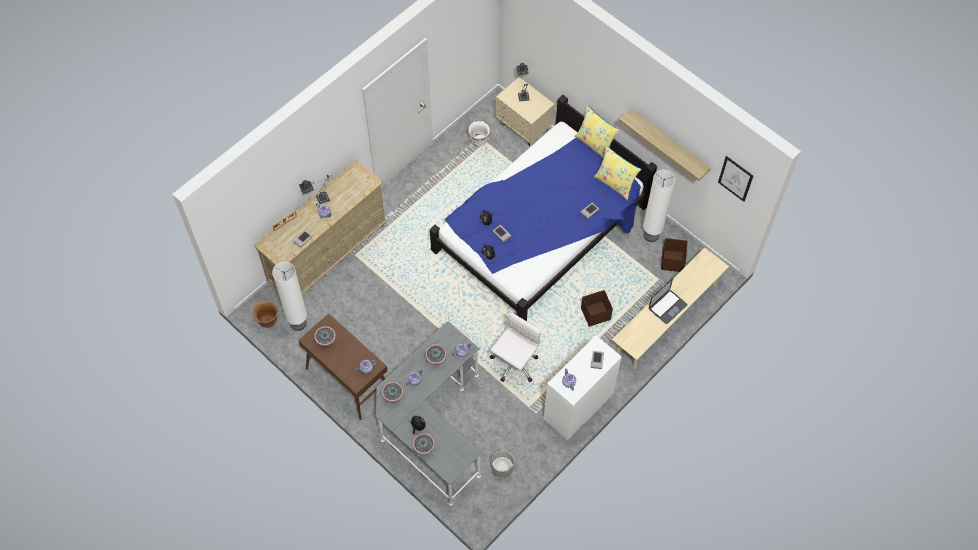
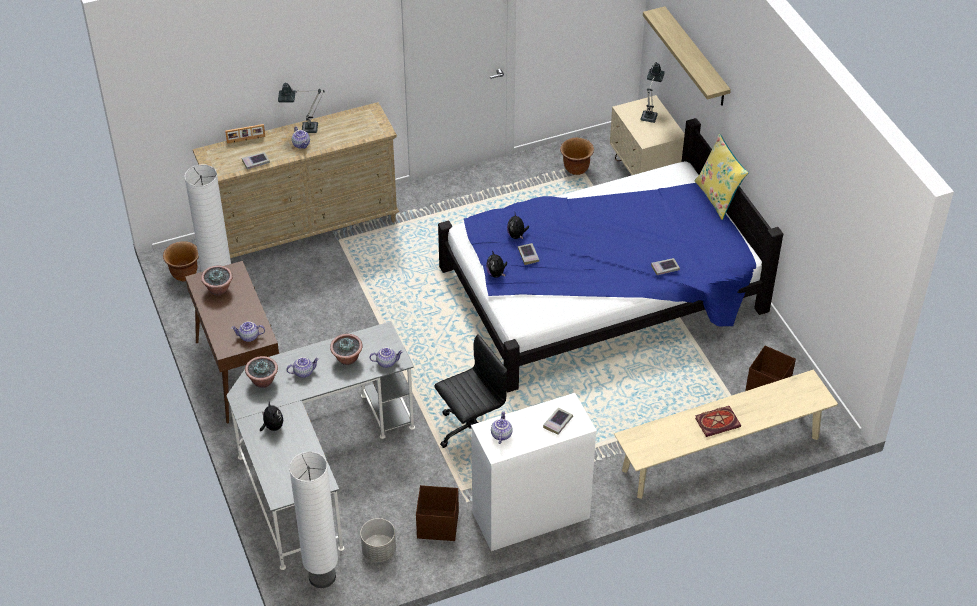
camera: 25 degrees right, 15 degrees down
(424, 448) = (264, 454): potted plant -> none
(479, 140) = (576, 169): white planter -> brown planter
(513, 364) = (470, 433): white office chair -> black office chair
(595, 314) = (620, 413): brown storage box -> brown storage box (437, 525)
(615, 183) = (720, 249): yellow pillow -> none
(651, 235) = (753, 347): white floor lamp -> white floor lamp (322, 576)
(667, 306) = (718, 422): laptop -> book
(669, 143) = (799, 189): shelf -> shelf (695, 58)
(735, 178) = (867, 245): picture -> none

